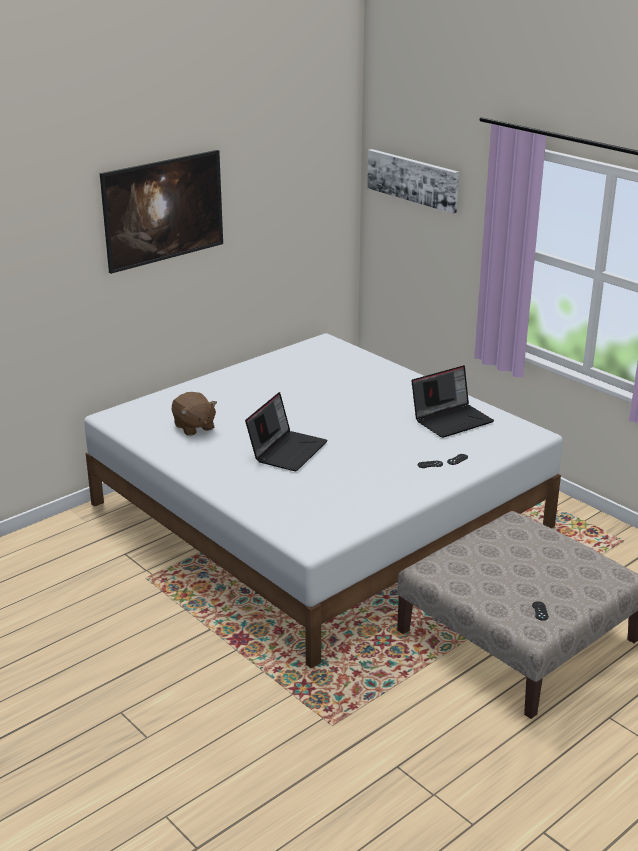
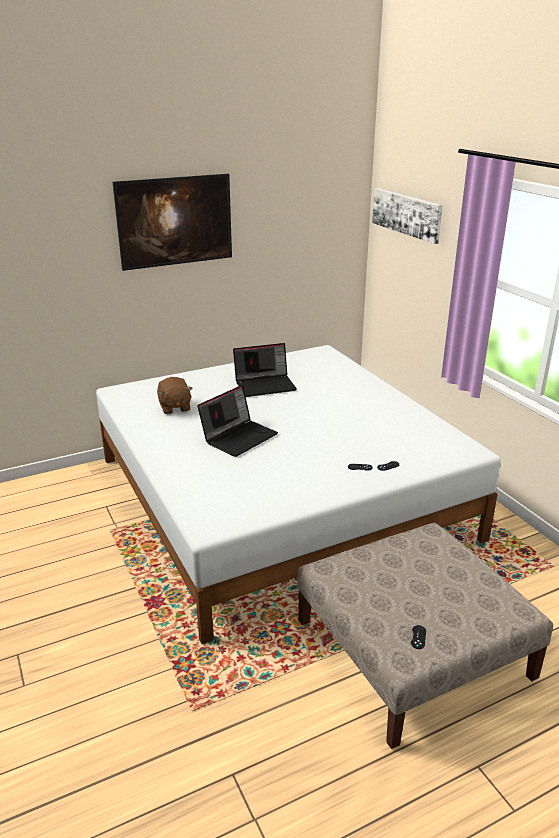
camera: 15 degrees right, 0 degrees up
(452, 419) = (400, 428): laptop -> laptop (265, 385)

